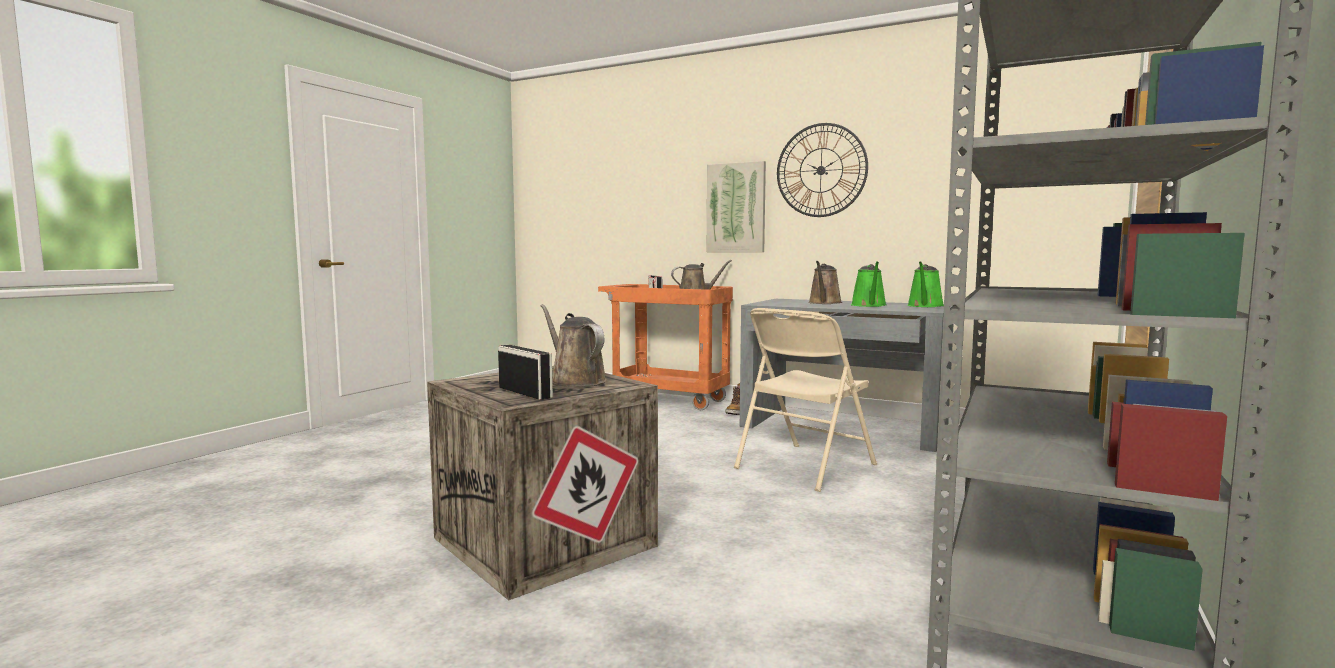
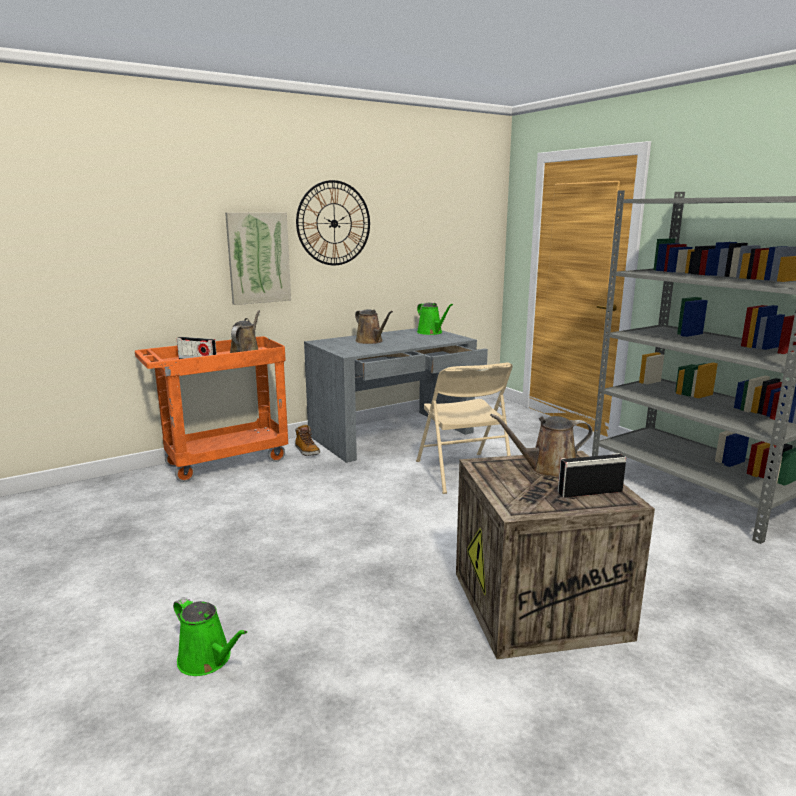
camera: 60 degrees left, 10 degrees up
(869, 305) = (407, 339): green watering can -> green watering can (208, 660)

